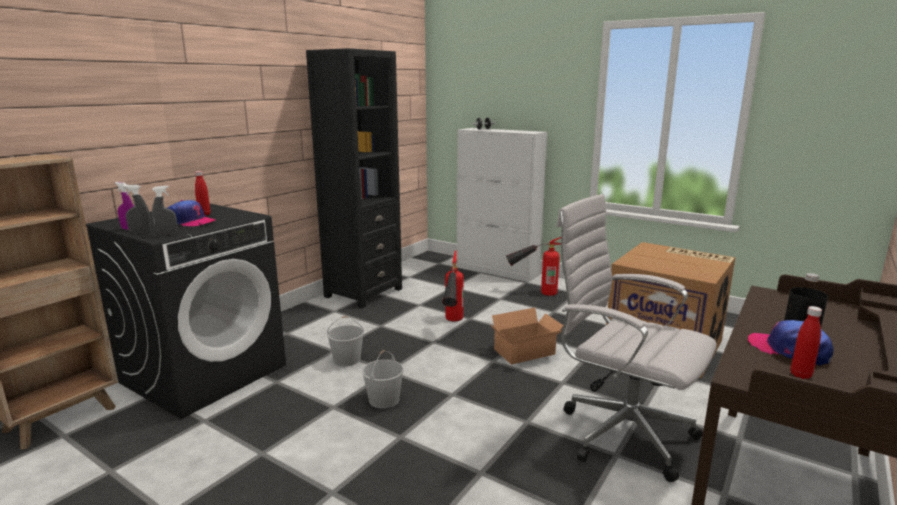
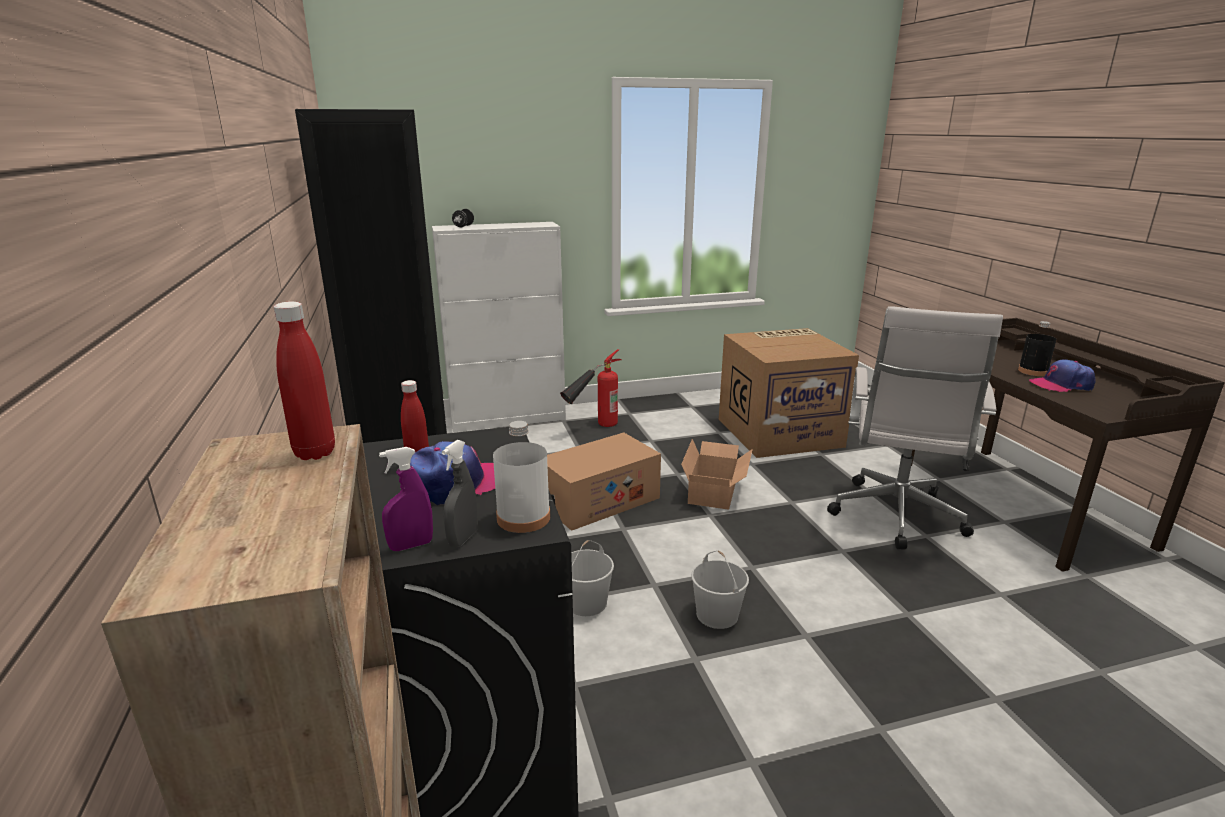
camera: 50 degrees left, 5 degrees up
(167, 235) = (523, 518): grey spray bottle -> white bottle
(452, 325) = (599, 500): fire extinguisher -> cardboard box
(620, 433) = (896, 518): white office chair -> white office chair turned 60 degrees counterclockwise
(800, 375) = (1106, 398): red bottle -> red bottle (315, 453)

